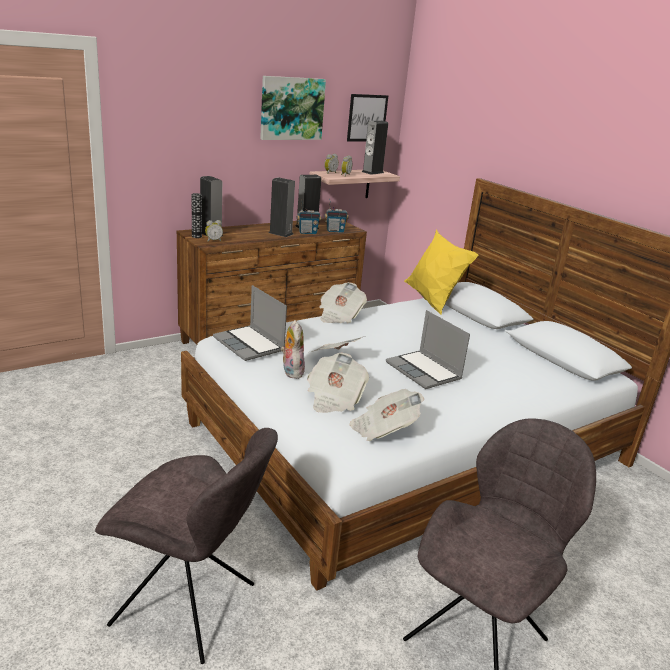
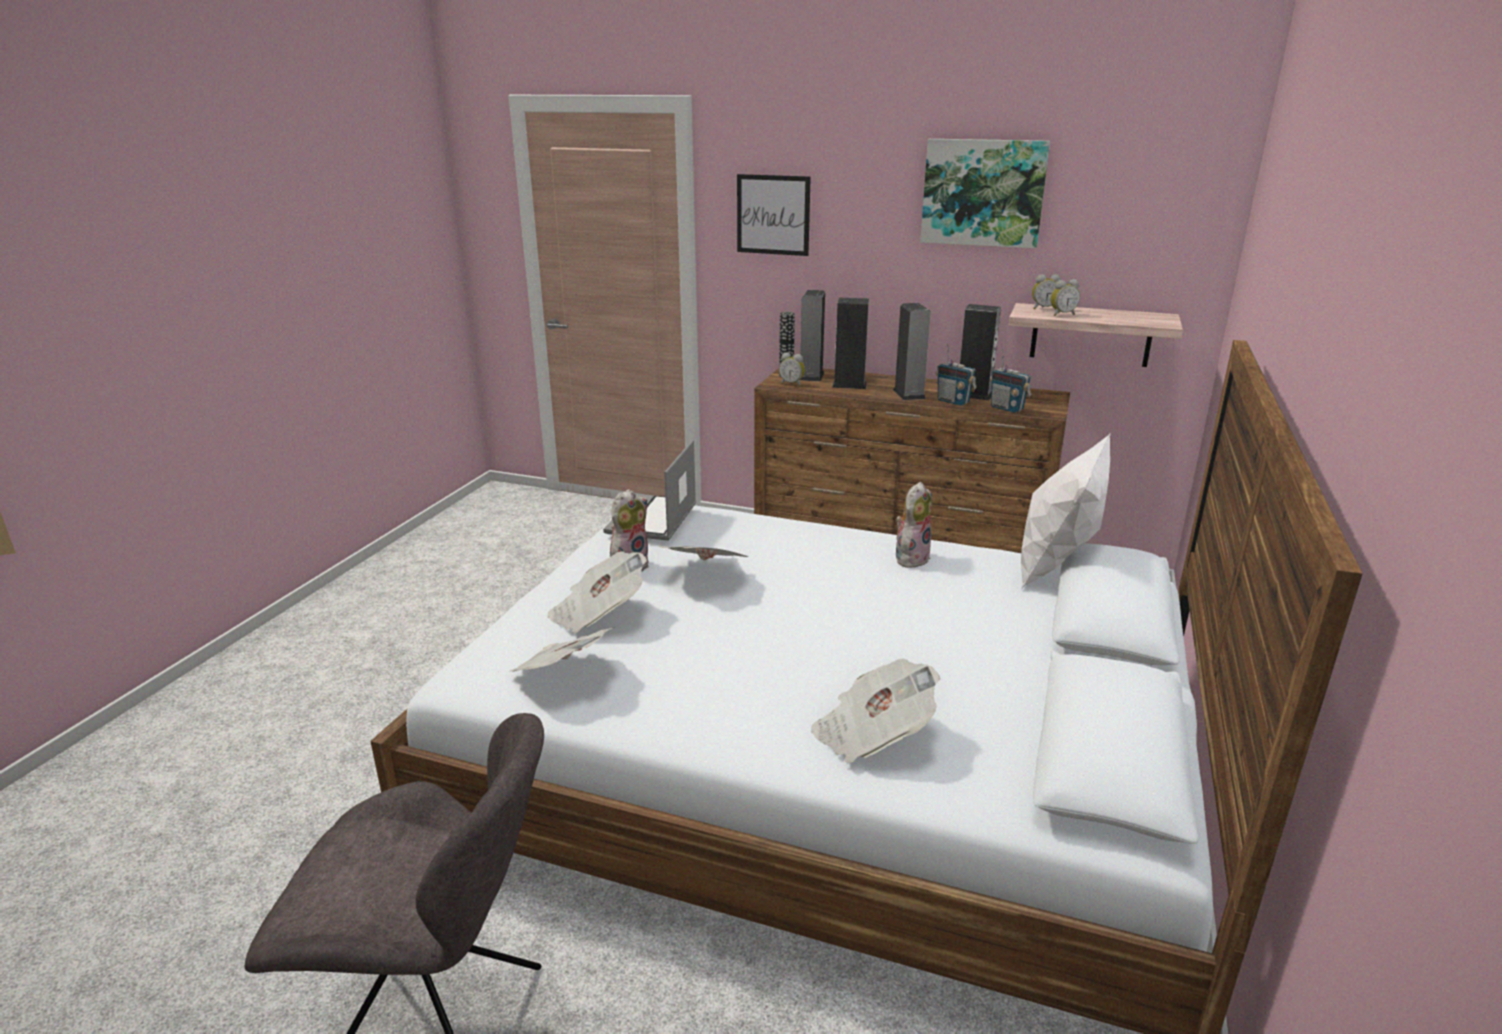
camera: 55 degrees right, 0 degrees up
(189, 607) = (327, 768): grey chair -> none
(339, 316) = (846, 532): newspaper -> newspaper (872, 735)
(367, 118) = (1152, 213): picture -> picture (773, 215)
(372, 172) = (1140, 317): speaker -> speaker (849, 385)
(384, 317) = (911, 558): none -> plush toy
(424, 371) = (784, 643): laptop -> none
(432, 301) = (1056, 568): yellow pillow -> white pillow

